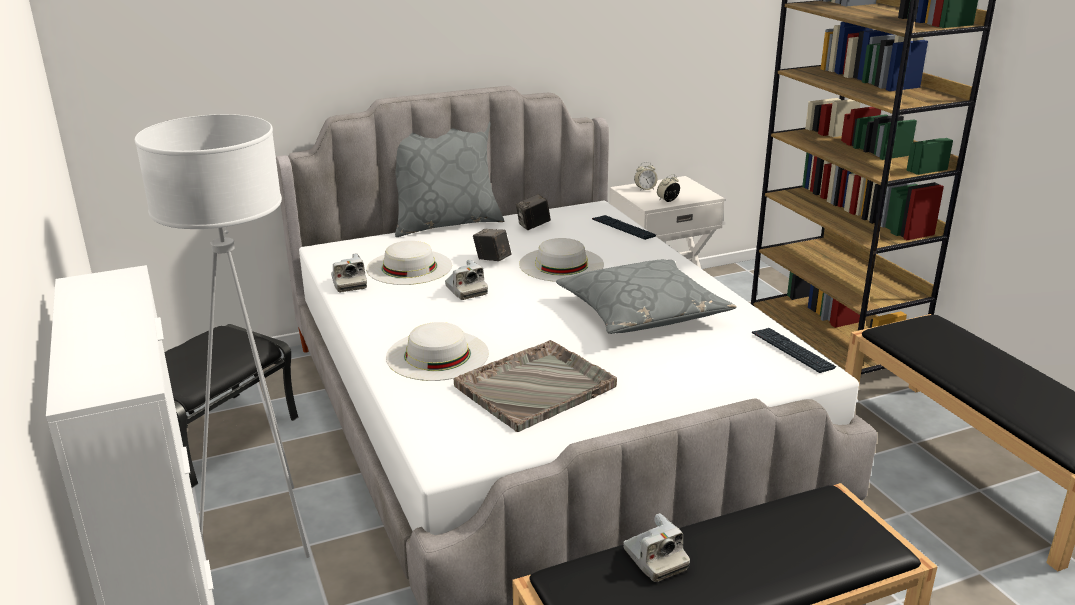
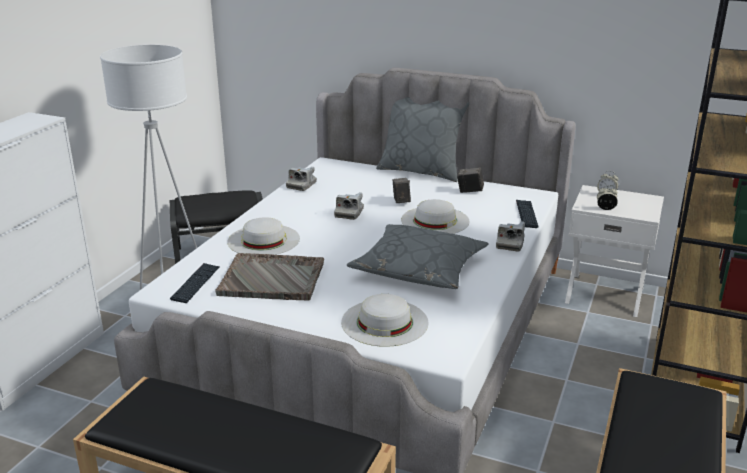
camera: 45 degrees right, 0 degrees up
(409, 267) = (348, 188): white hat -> white hat (384, 322)
(655, 559) = (201, 407): camera -> camera (510, 244)
(792, 351) = (459, 337): keyboard -> keyboard (196, 283)

